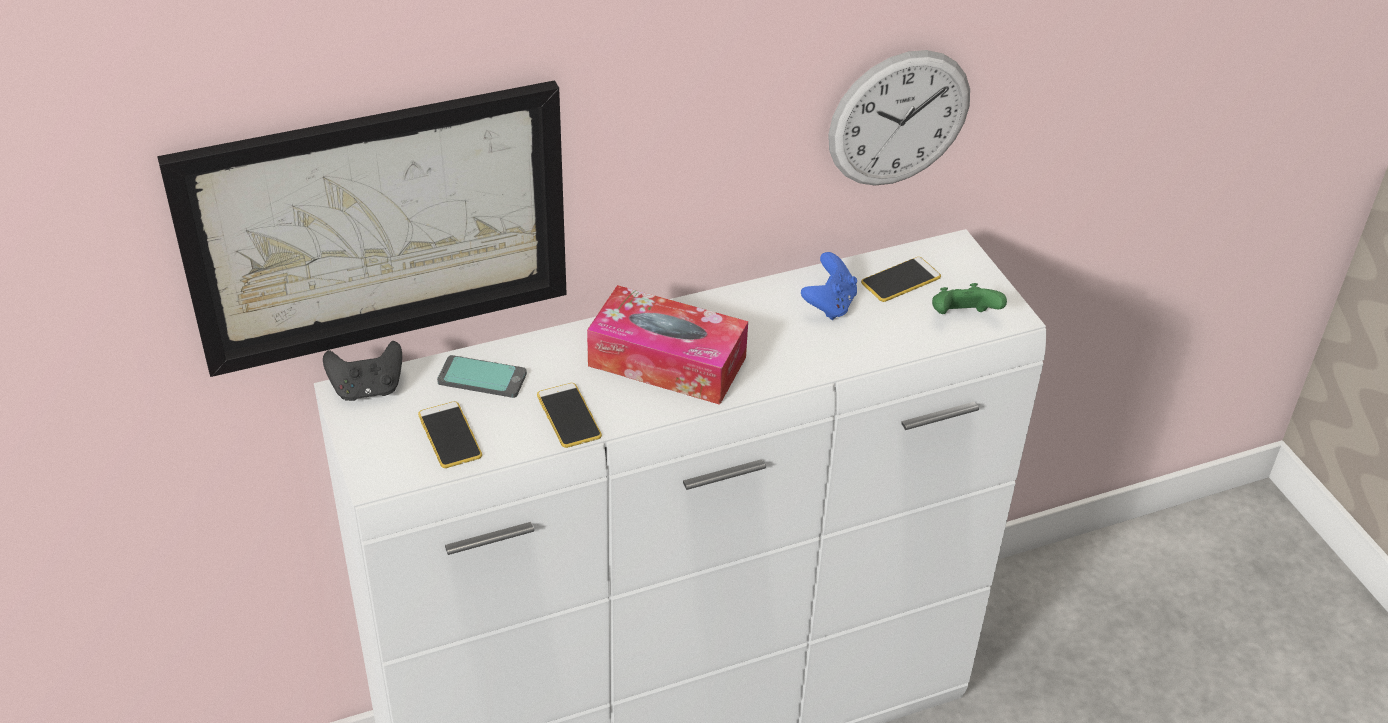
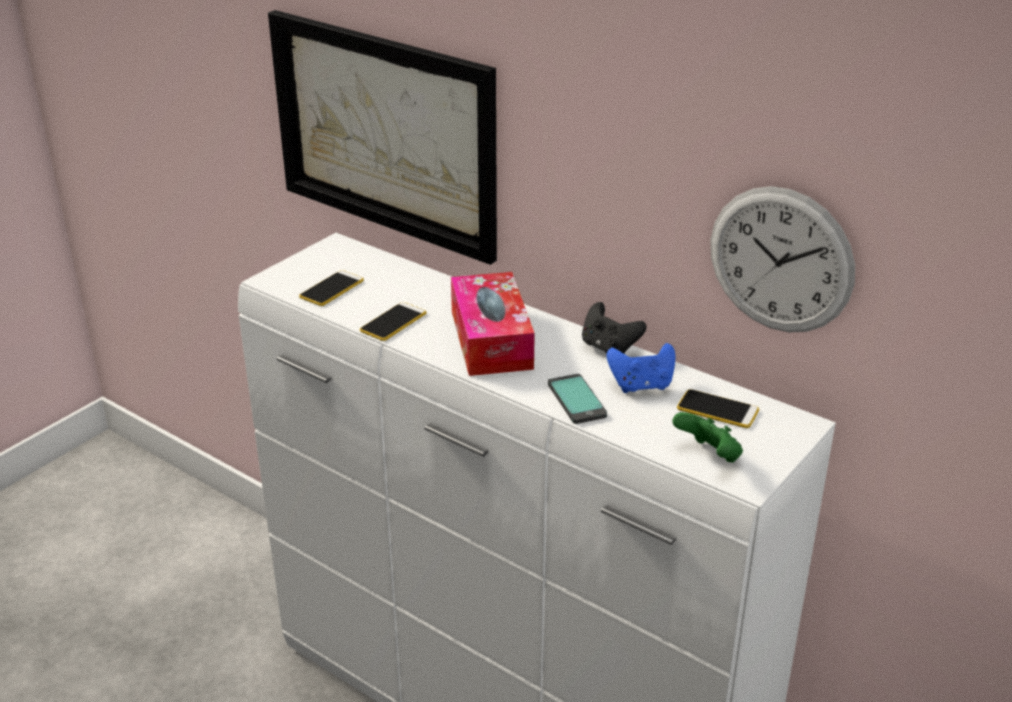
camera: 60 degrees right, 10 degrees down
(367, 389) = (346, 249): black game controller -> black game controller (609, 348)
(482, 378) = (398, 280): phone -> phone (577, 400)

